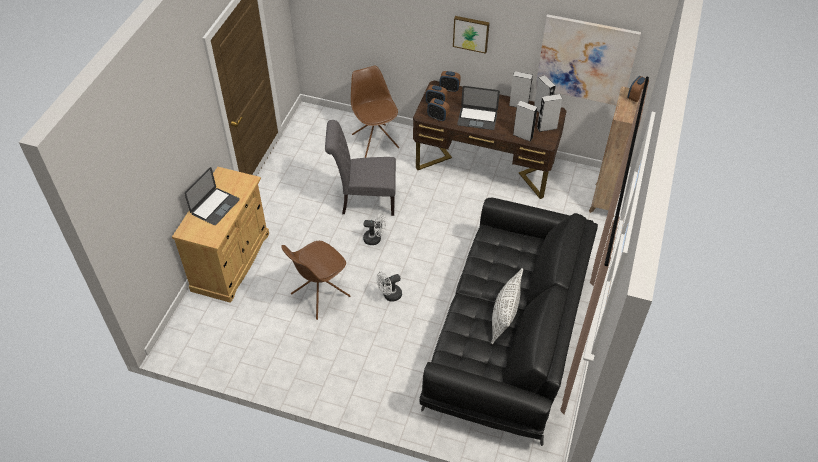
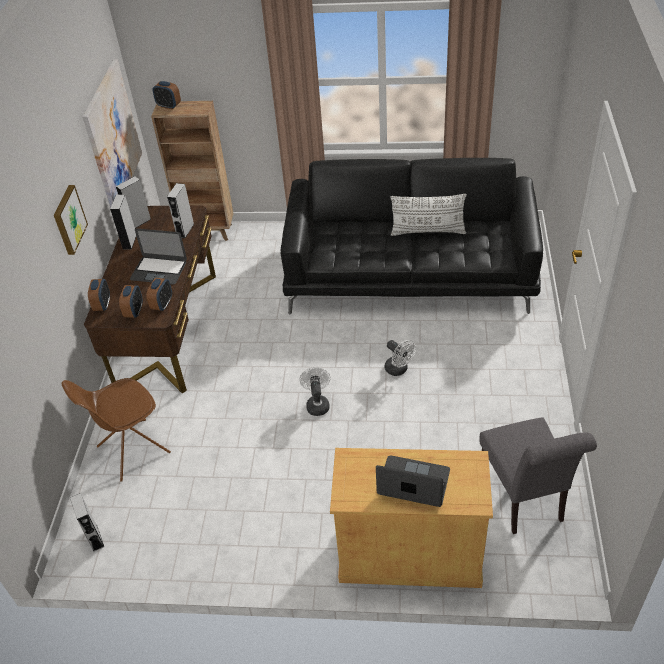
camera: 100 degrees left, 5 degrees down
(319, 295) = (426, 435): brown chair -> none
(364, 201) = (254, 431): grey chair -> grey chair (524, 499)
(477, 118) = (159, 270): laptop -> laptop turned 105 degrees clockwise
(547, 127) = (168, 215): grey speaker -> grey speaker (95, 538)

